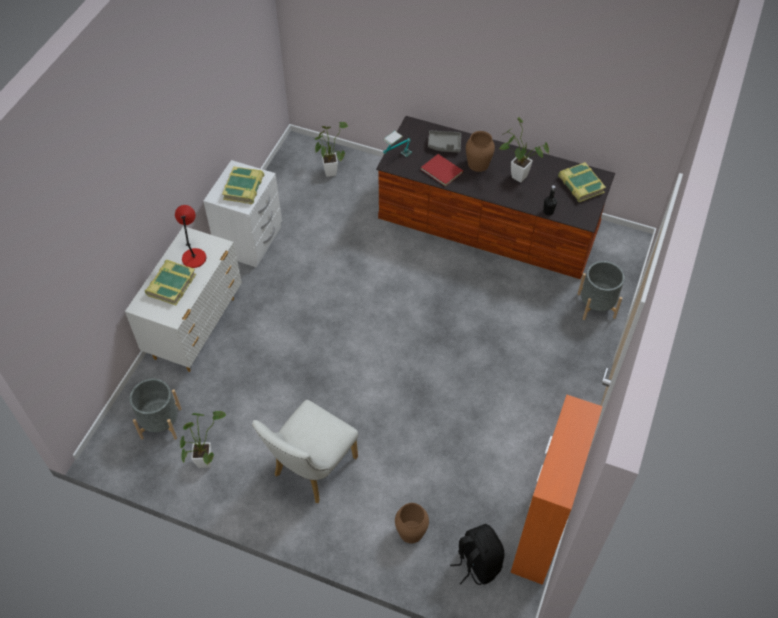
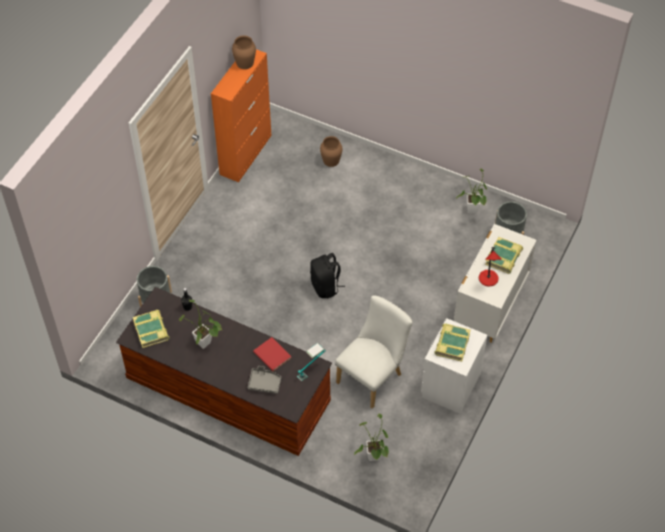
camera: 175 degrees left, 0 degrees up
(311, 470) = (396, 199): white chair -> white chair (373, 376)
(476, 564) = (291, 141): black backpack -> black backpack (325, 287)
(478, 164) = (237, 360): brown vase -> brown vase (245, 63)

